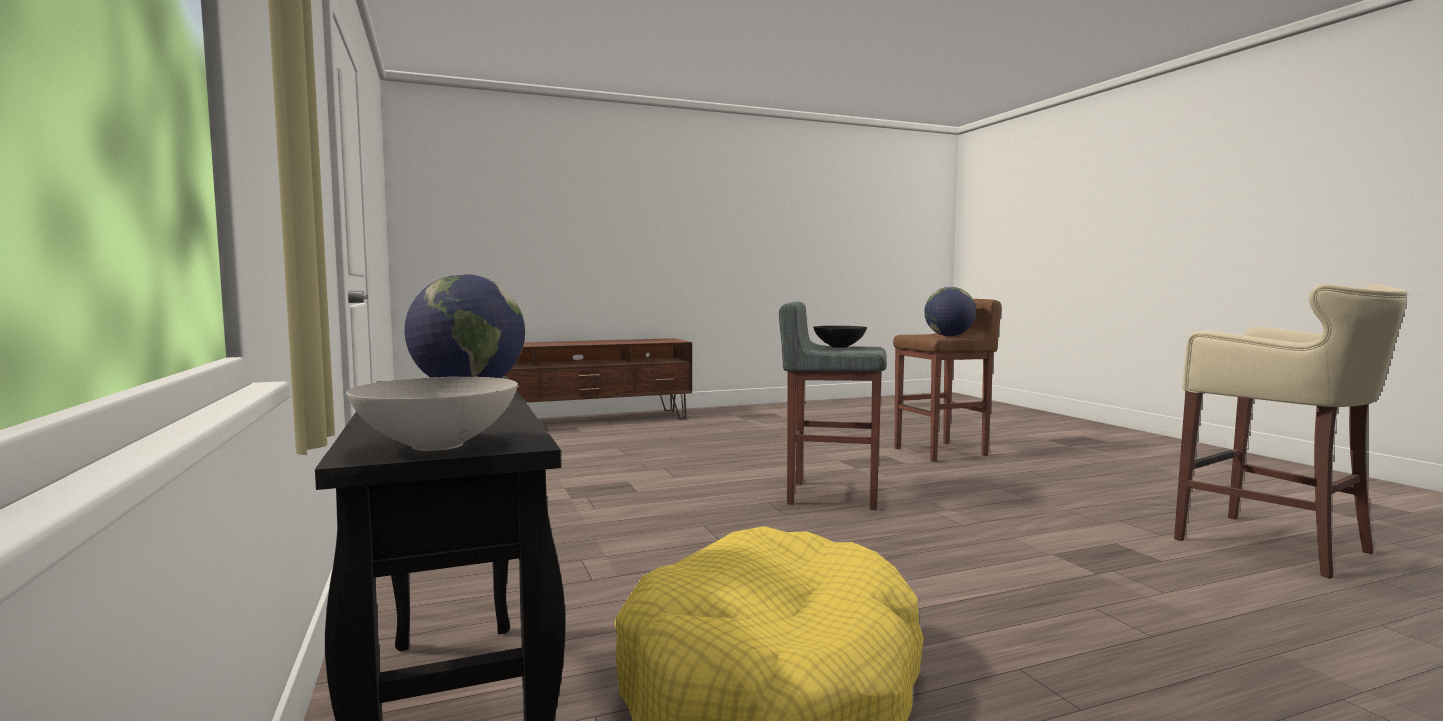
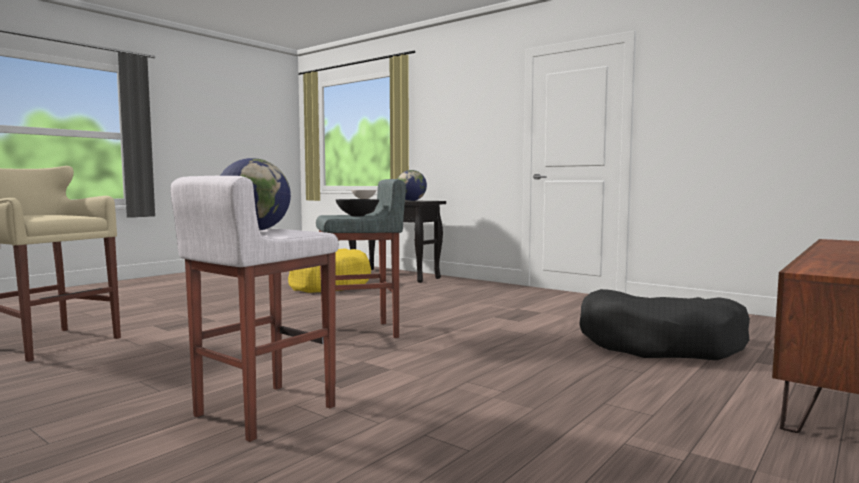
camera: 150 degrees right, 0 degrees up
(591, 445) = (660, 344): none -> black dog bed
(942, 452) = (262, 411): brown stool -> white stool

